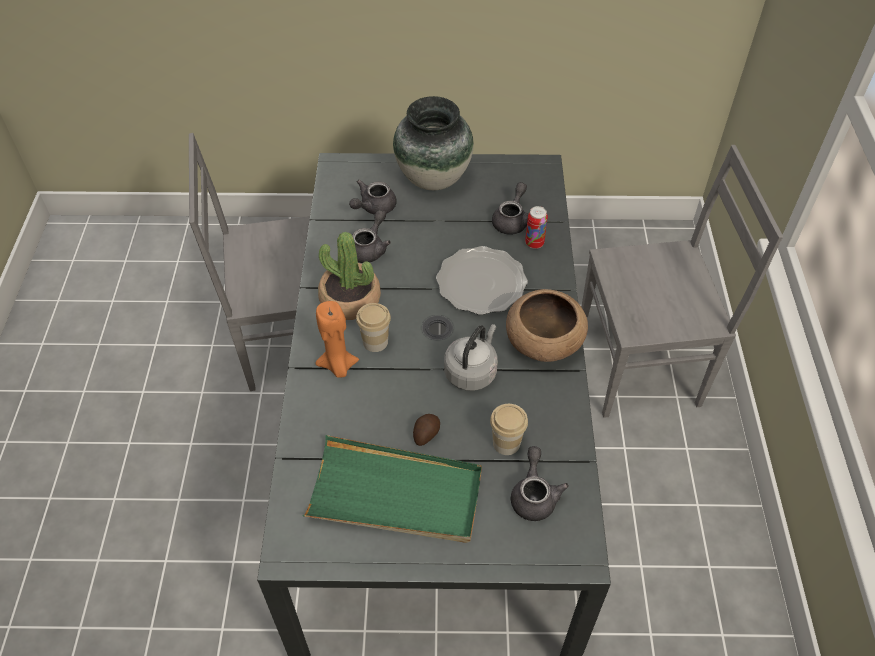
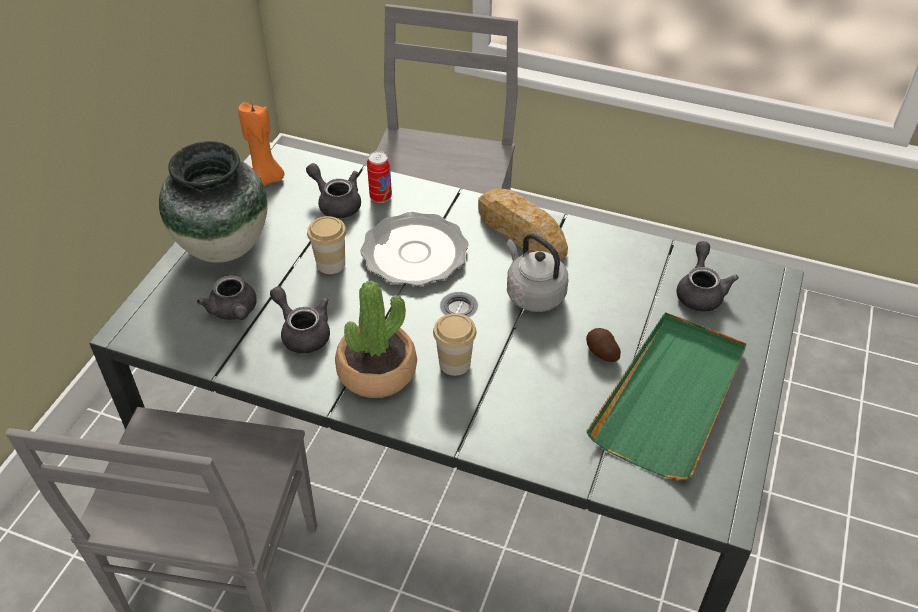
camera: 70 degrees left, 5 degrees down
(338, 366) = (476, 406): orange candle -> orange candle (267, 180)
(506, 443) = (634, 294): cup -> cup (331, 264)
(534, 495) = (700, 291): grey teapot -> grey teapot turned 75 degrees clockwise
(544, 343) = (520, 230): brown bowl -> bread

